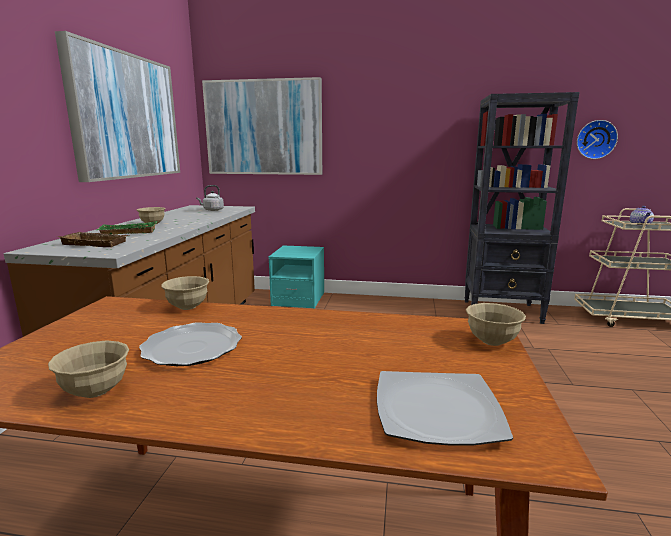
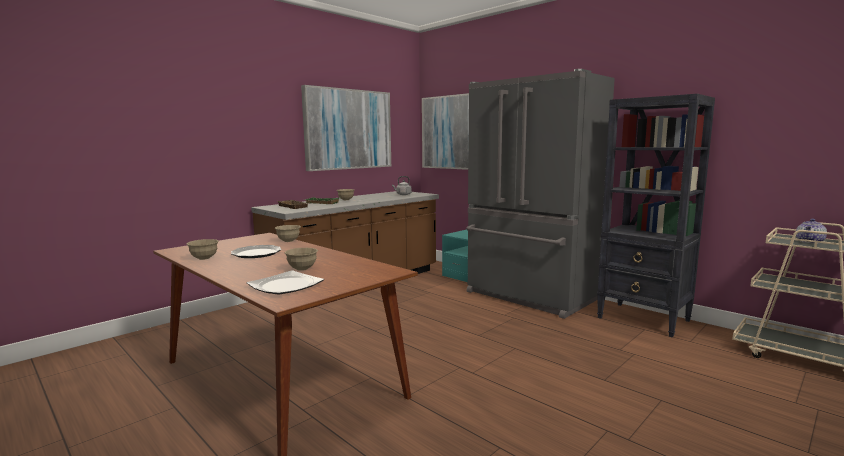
camera: 35 degrees right, 5 degrees down
(388, 311) = (529, 296): none -> grey fridge
(492, 341) = (378, 275): beige bowl -> beige bowl (302, 269)
(595, 139) = (766, 140): wall clock -> none

